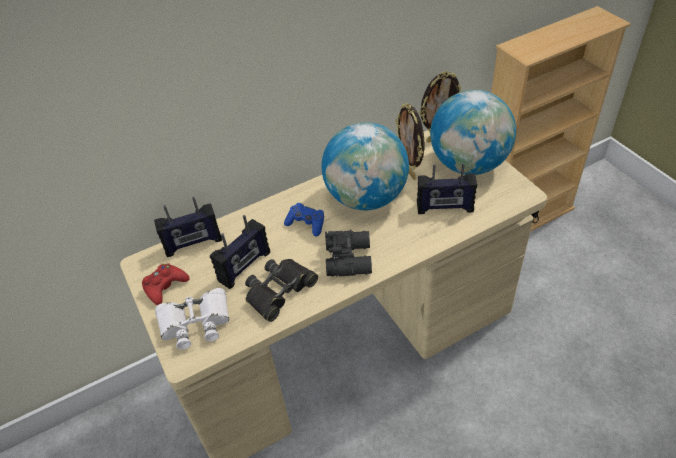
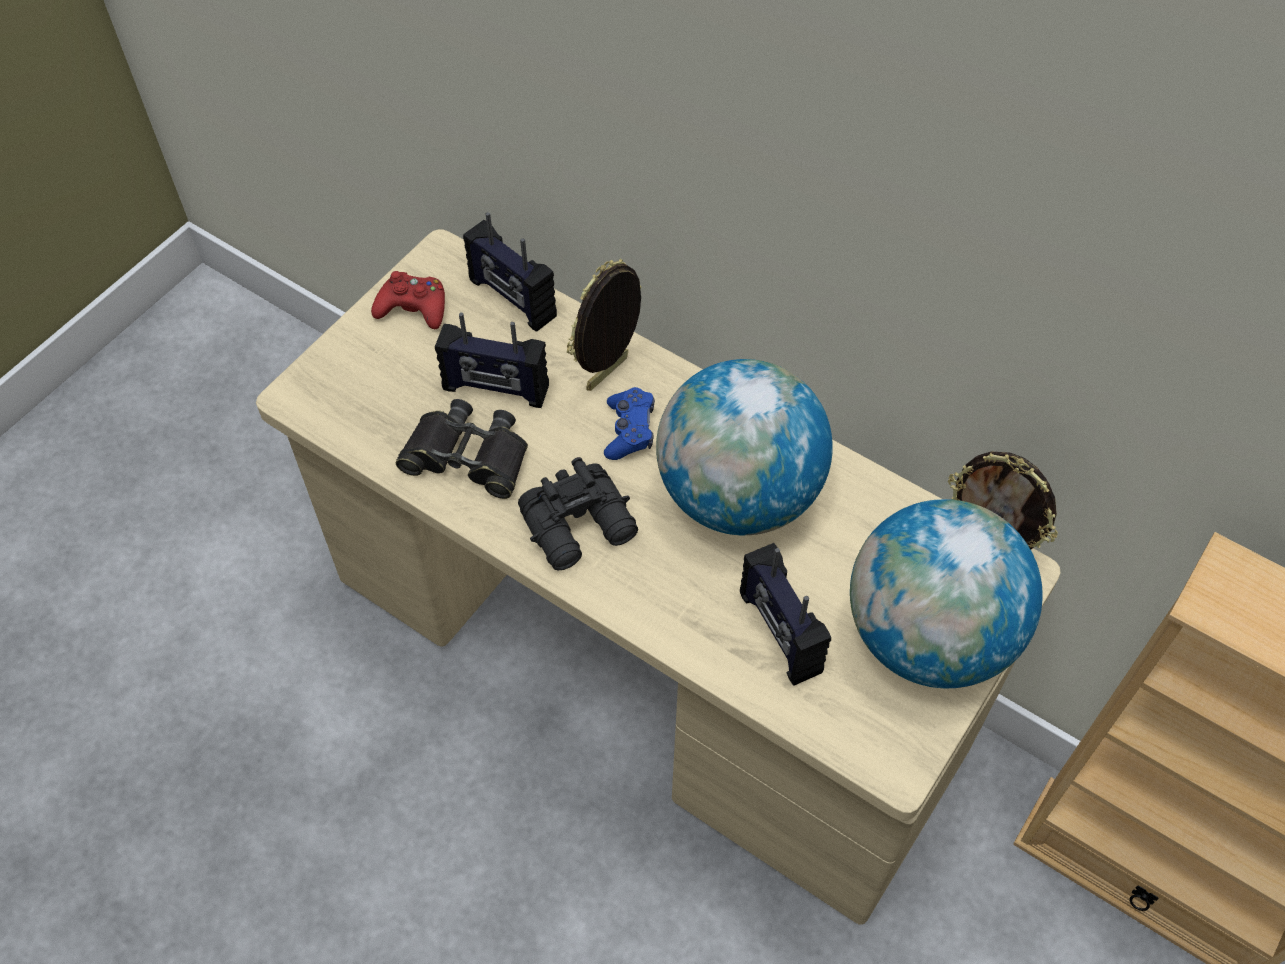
camera: 60 degrees right, 10 degrees up
(195, 322) = (364, 377): white binoculars -> none
(409, 171) = (850, 538): picture frame -> picture frame (609, 375)

